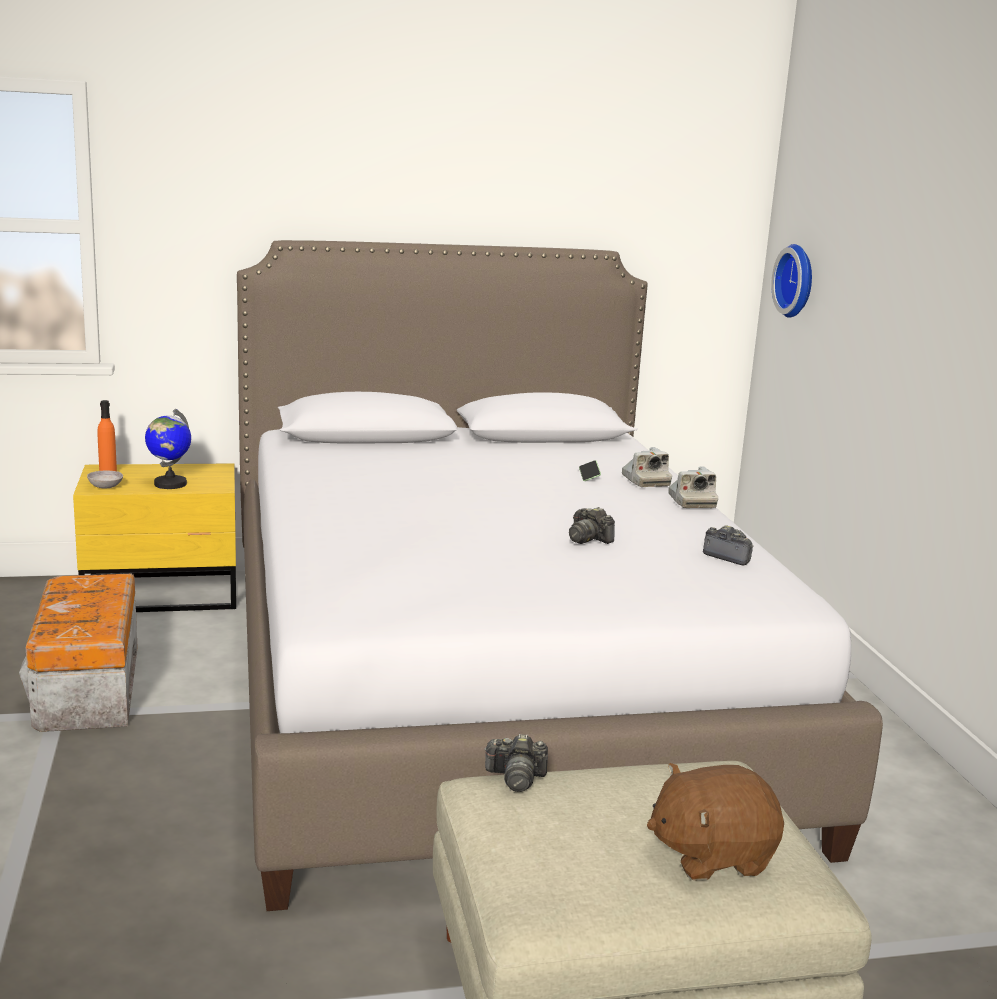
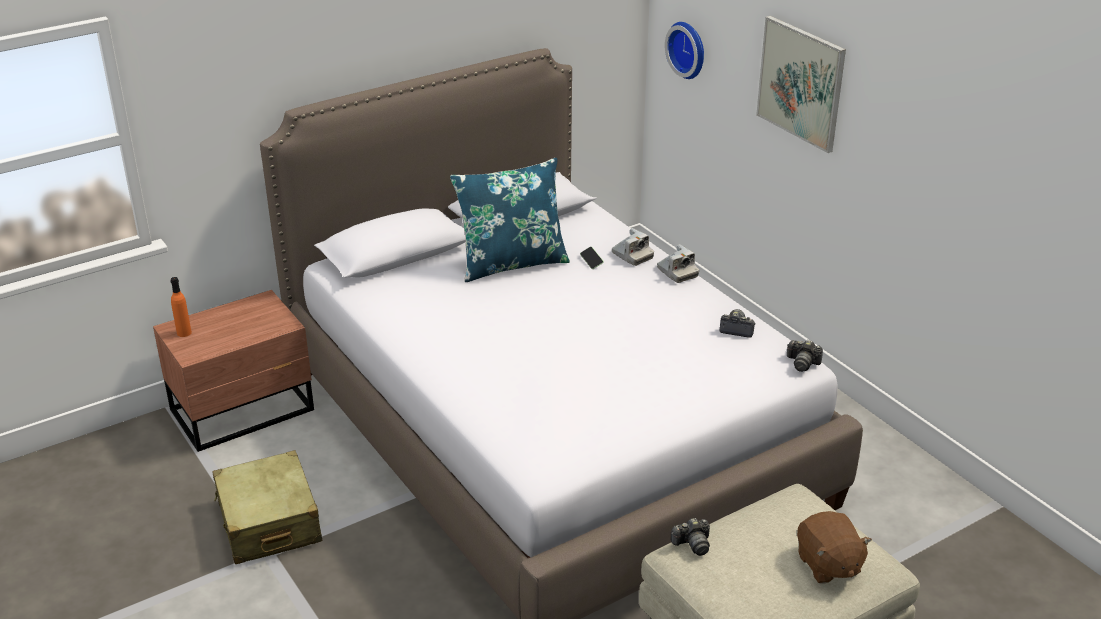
camera: 20 degrees left, 15 degrees up
(87, 688) = (269, 523): storage box -> beige suitcase
(105, 487) = (198, 350): grey bowl -> none
(164, 594) = (245, 411): yellow nightstand -> brown nightstand
(169, 484) = (246, 332): globe -> none
(490, 462) = (512, 263): none -> blue pillow
(588, 539) = (640, 338): camera -> camera (802, 363)
(711, 855) = (828, 565): brown plush toy -> brown plush toy turned 75 degrees counterclockwise
(908, 284) = (801, 83): none -> picture

